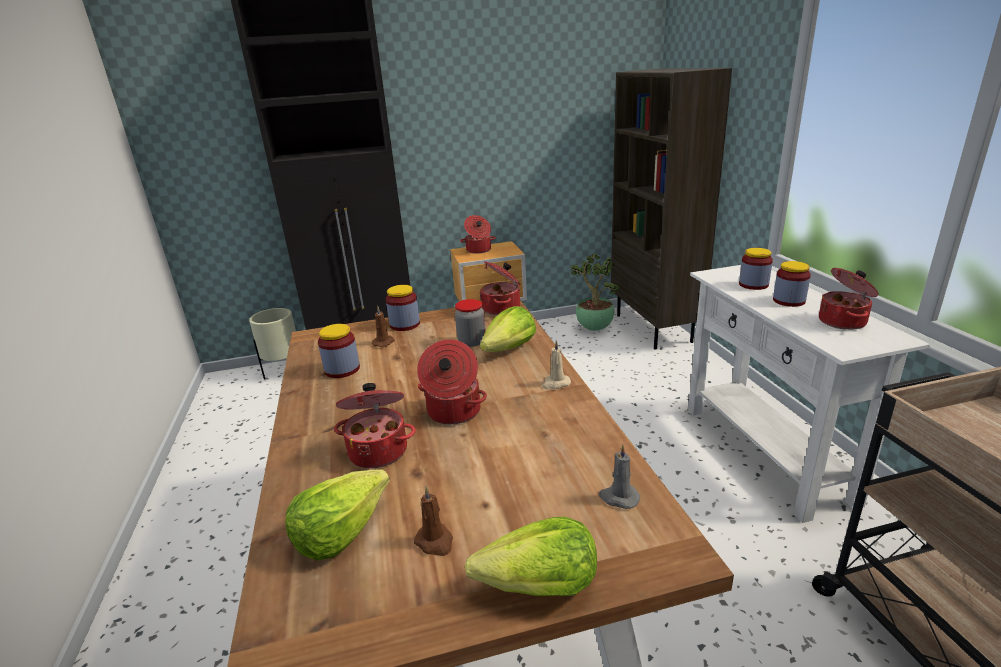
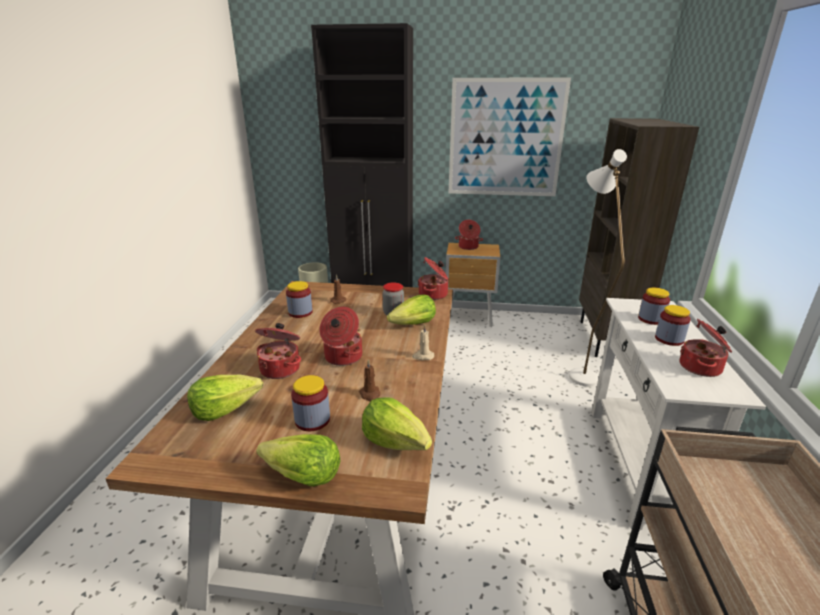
camera: 20 degrees right, 0 degrees up
(405, 325) = (361, 291): jar -> jar (312, 420)
(435, 542) = (268, 431): brown candle -> brown candle (370, 394)
(501, 108) = (505, 139): none -> picture
(593, 328) = (553, 328): potted plant -> none
(618, 497) = (396, 441): grey candle -> lettuce
(648, 370) = (578, 372): none -> white floor lamp

